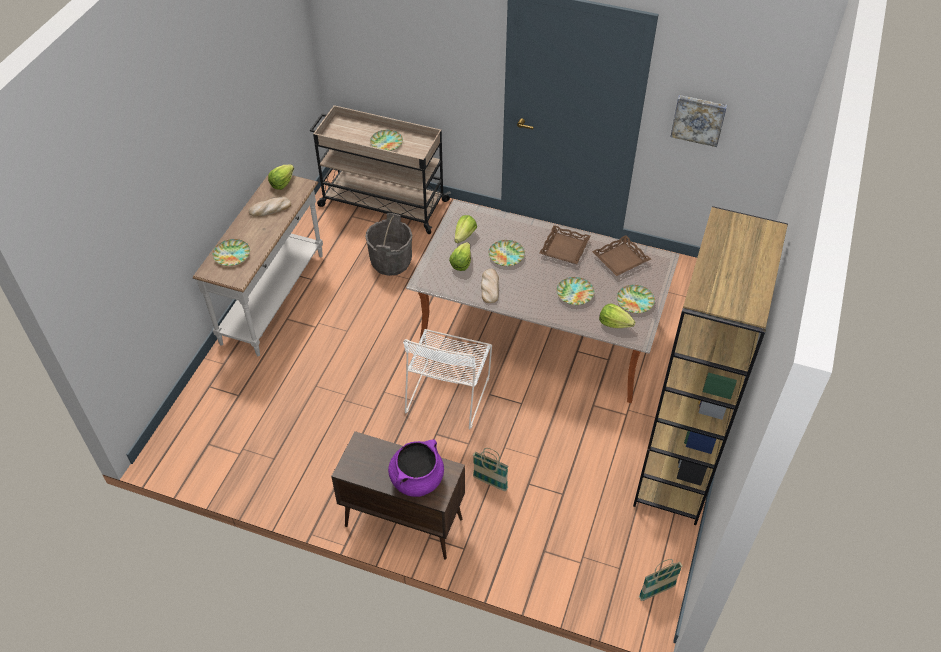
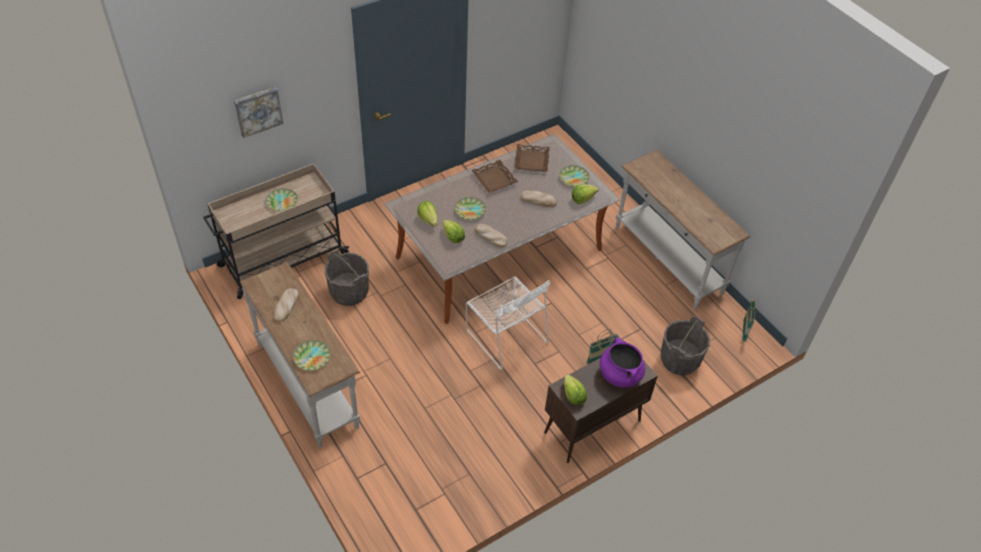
camera: 55 degrees left, 0 degrees up
(282, 183) = (264, 283): lettuce -> lettuce (573, 395)
(556, 551) = (679, 360): none -> grey bucket
(574, 293) = (538, 200): plate -> bread
(677, 465) = (666, 261): brown bookcase -> white console table
(698, 119) = (506, 35): picture -> picture (258, 111)

